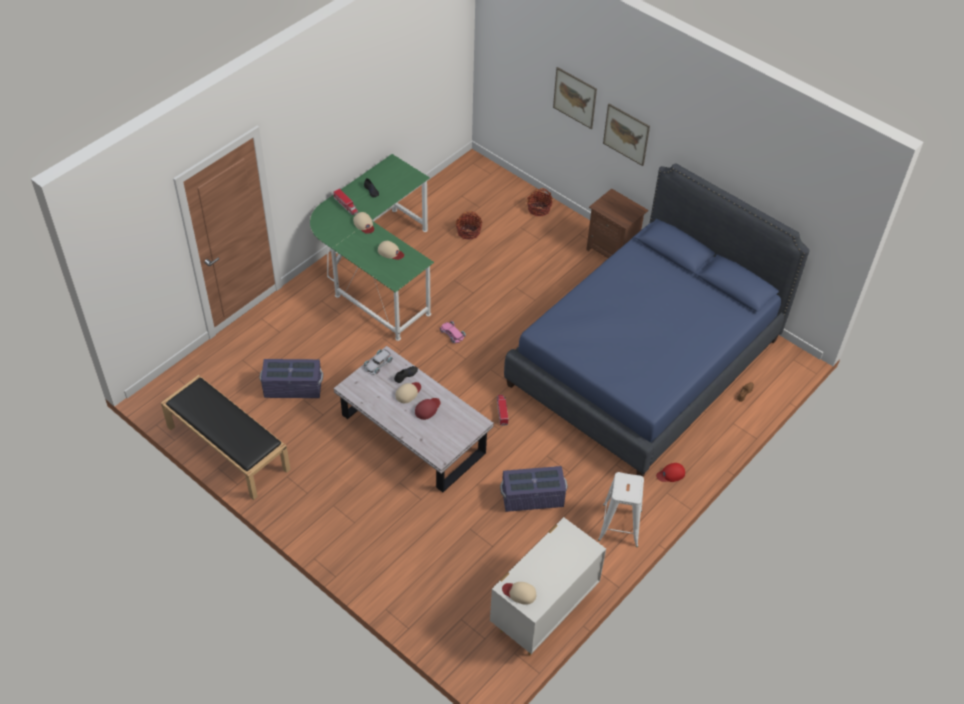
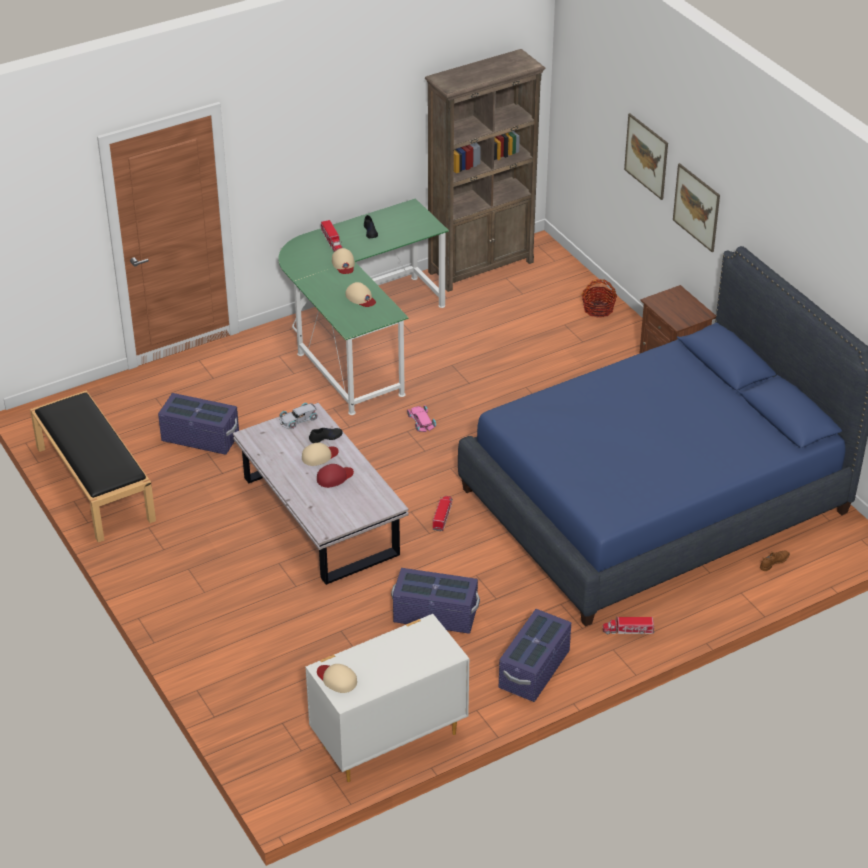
camera: 20 degrees right, 10 degrees down
(440, 190) = (481, 267): none -> brown bookcase
(468, 232) = (495, 317): basket -> none
(620, 524) = (533, 670): white stool -> purple storage box
(671, 474) = (628, 630): red cap -> toy truck

